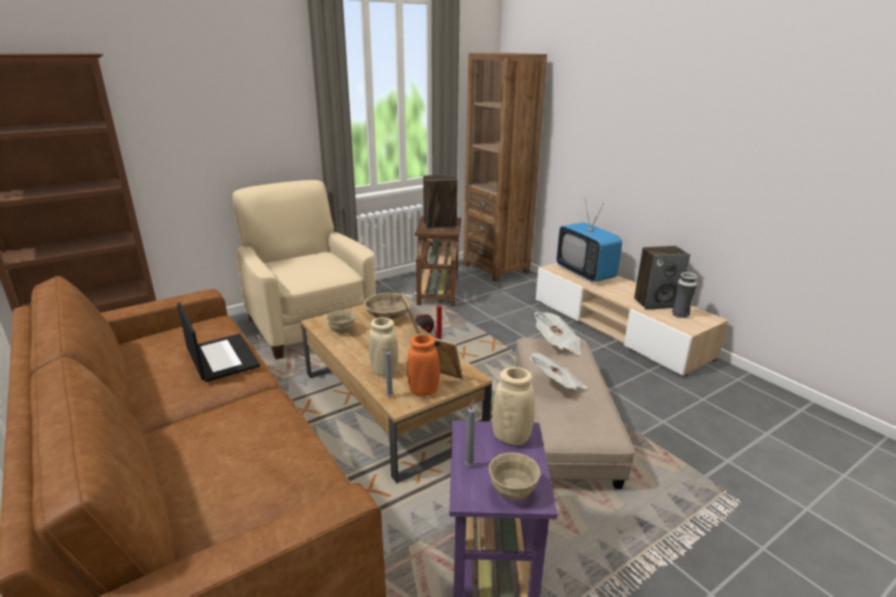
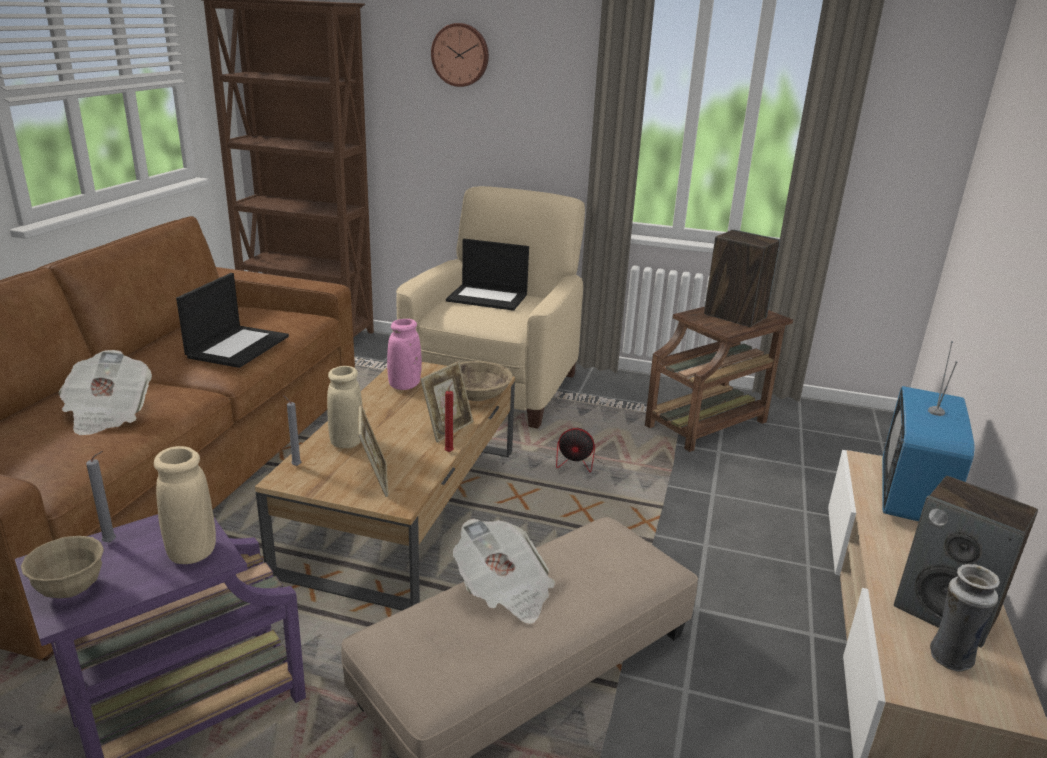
camera: 50 degrees right, 0 degrees up
(200, 89) = (460, 55): none -> wall clock
(298, 263) = (488, 297): none -> laptop
(342, 331) = (404, 385): beige bowl -> pink vase
(423, 391) = (330, 481): orange vase -> none
(496, 268) = (859, 437): brown bookcase -> none
(557, 345) = (624, 553): newspaper -> newspaper (108, 414)

